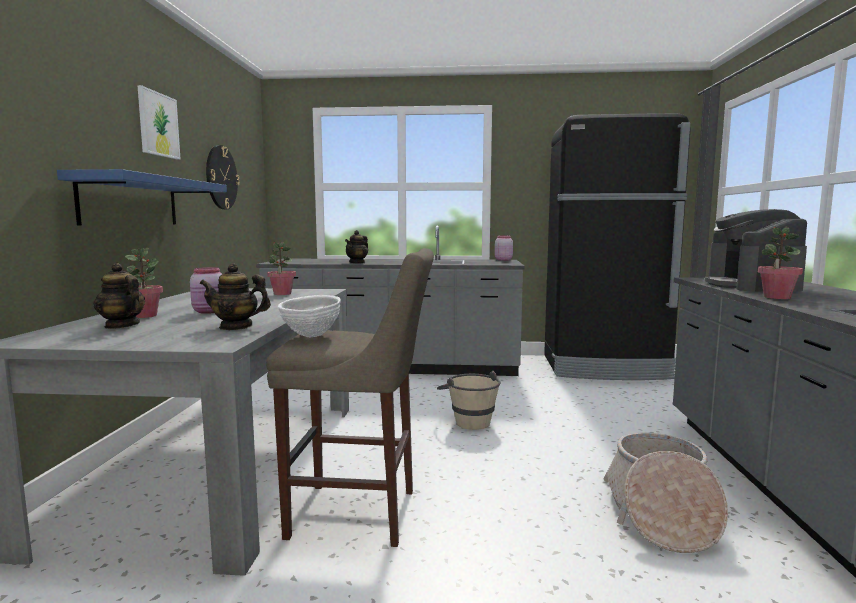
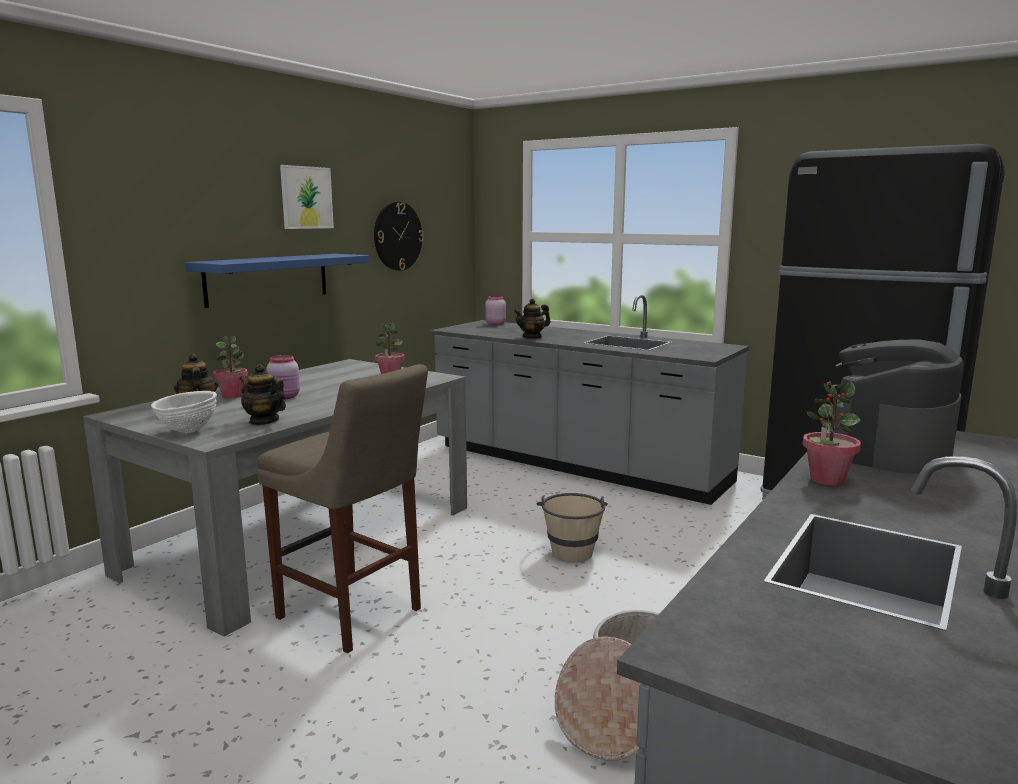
camera: 30 degrees right, 5 degrees up
(311, 336) = (315, 439): white bowl -> white bowl (188, 431)
(503, 260) = (724, 345): pink jar -> pink jar (495, 324)

